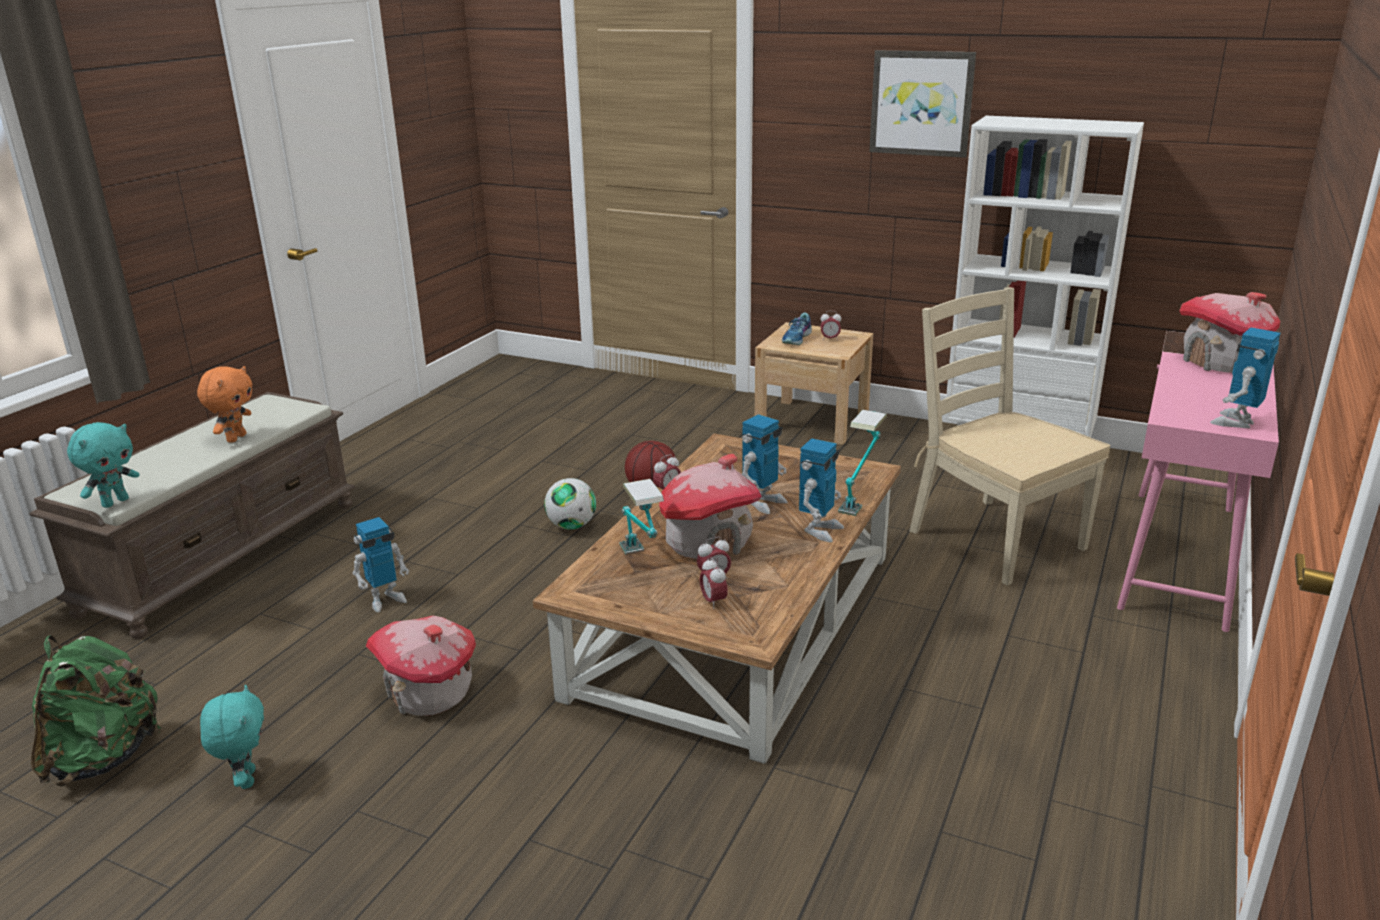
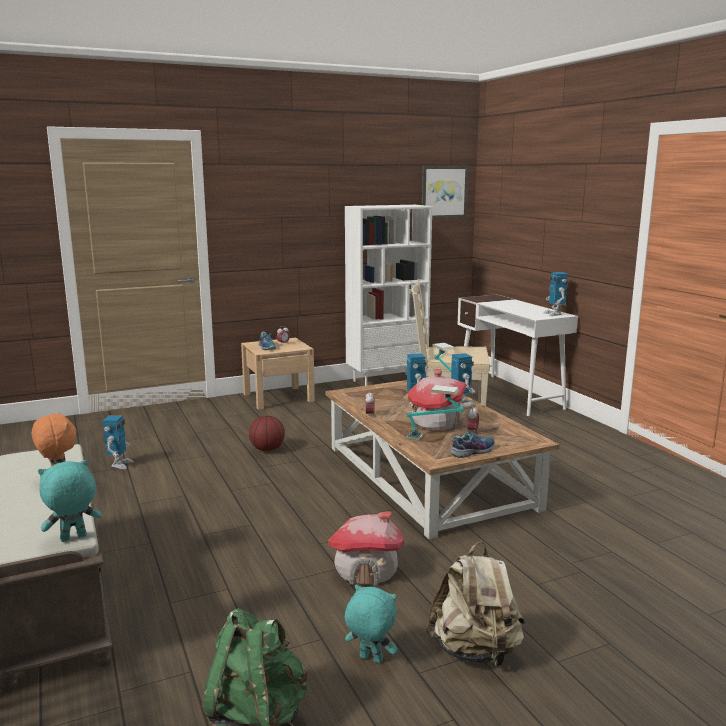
camera: 50 degrees left, 10 degrees down
(115, 502) = (73, 538): turquoise plush toy -> turquoise plush toy turned 105 degrees counterclockwise
(317, 849) = (475, 651): none -> beige backpack
(385, 599) = (238, 554): toy robot -> toy robot (120, 465)
(572, 526) = (262, 479): football -> none
(638, 605) = (472, 451): none -> shoe
(713, 601) = (493, 438): alarm clock -> none
(921, 103) = (308, 202): picture -> picture (444, 191)
(1178, 556) = (509, 394): pink desk -> white desk
(1221, 362) = (501, 301): toy house -> none

